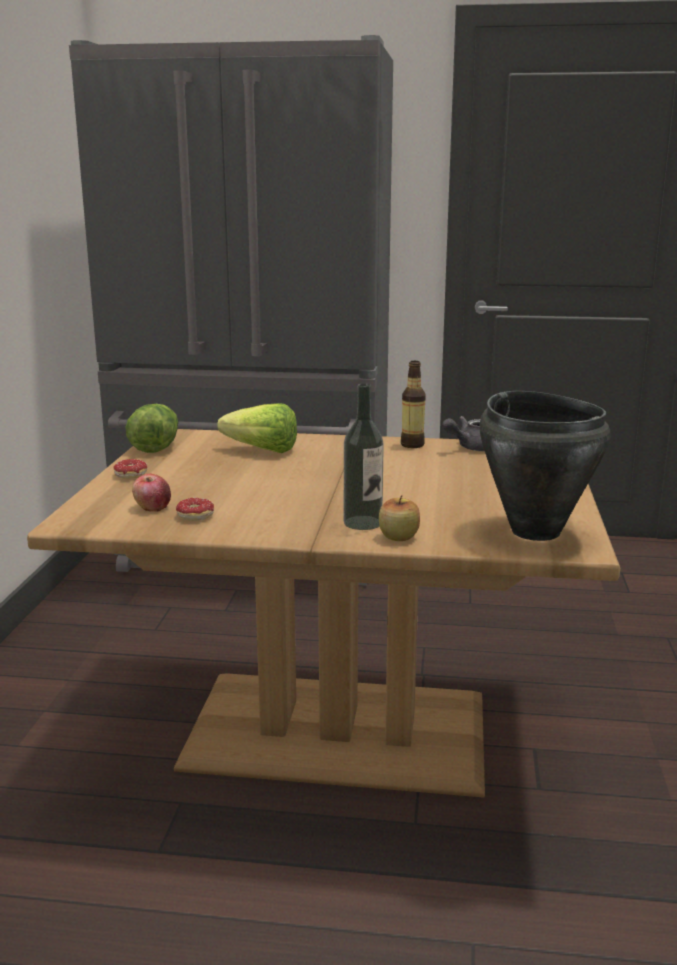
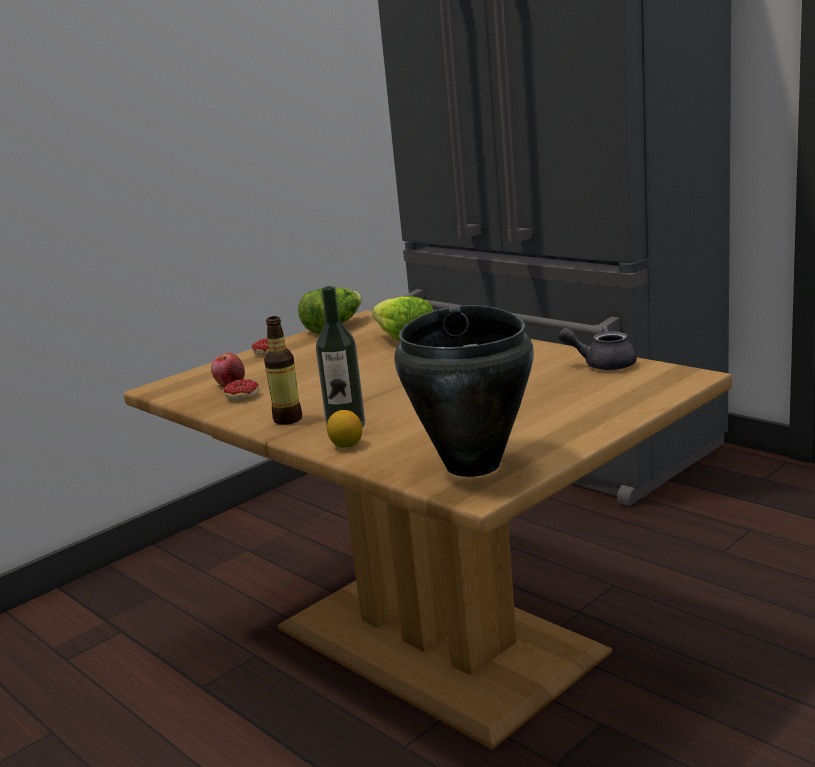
camera: 40 degrees right, 0 degrees up
(398, 537) = (346, 445): apple -> lemon
(412, 445) = (547, 353): bottle -> bottle (288, 419)

